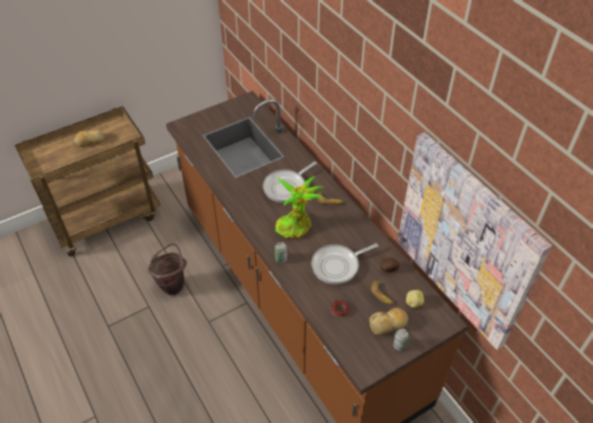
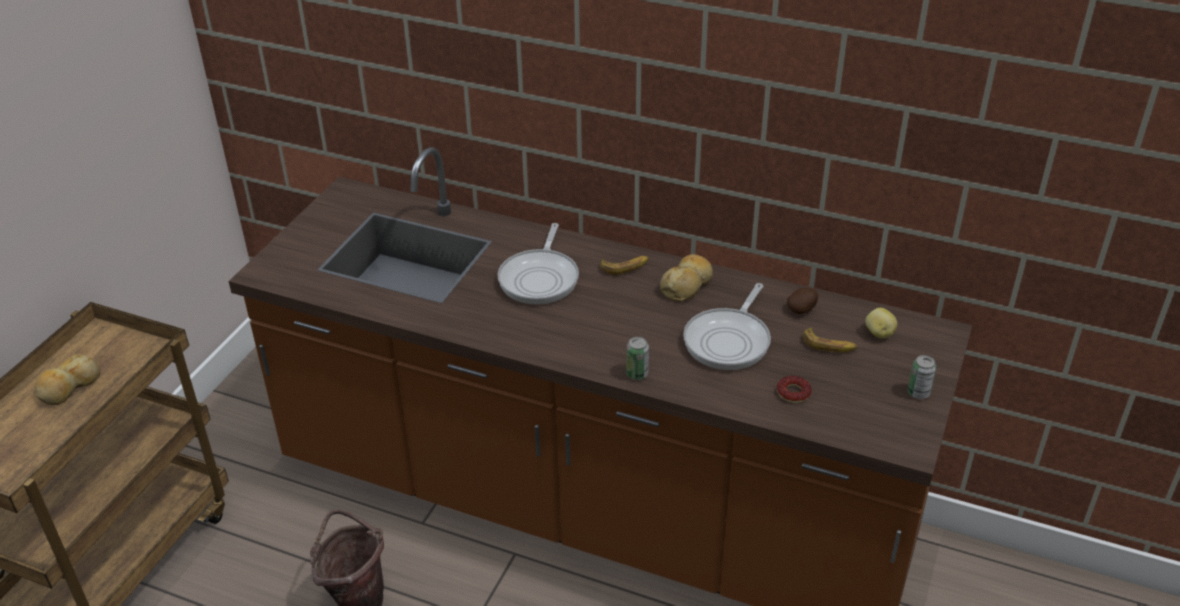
camera: 35 degrees left, 10 degrees down
(296, 225) = (610, 320): potted plant -> none
(388, 324) = (876, 375): bread -> bread (687, 285)
(465, 241) = (936, 177): picture -> none

